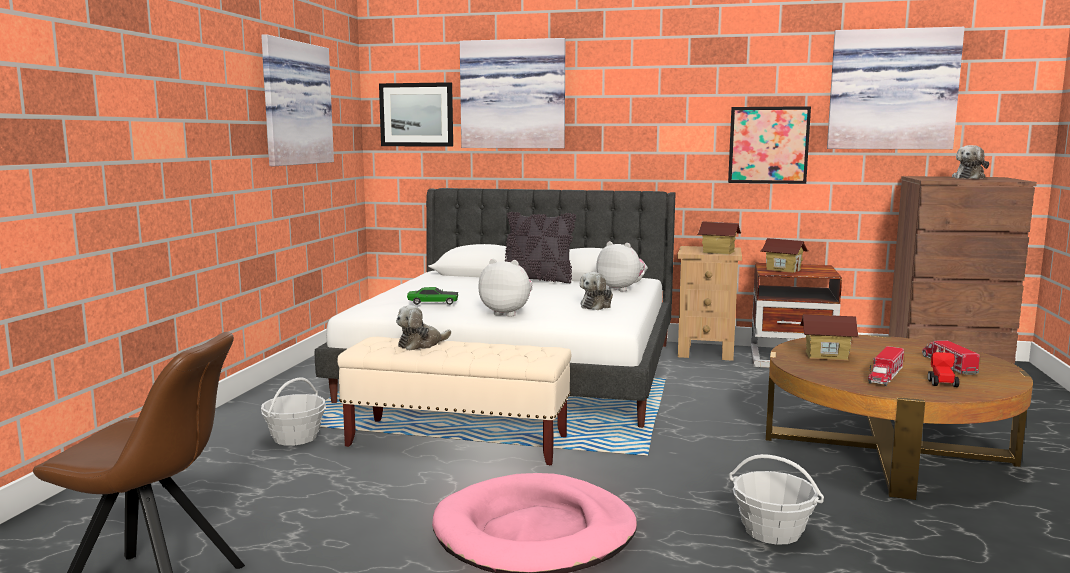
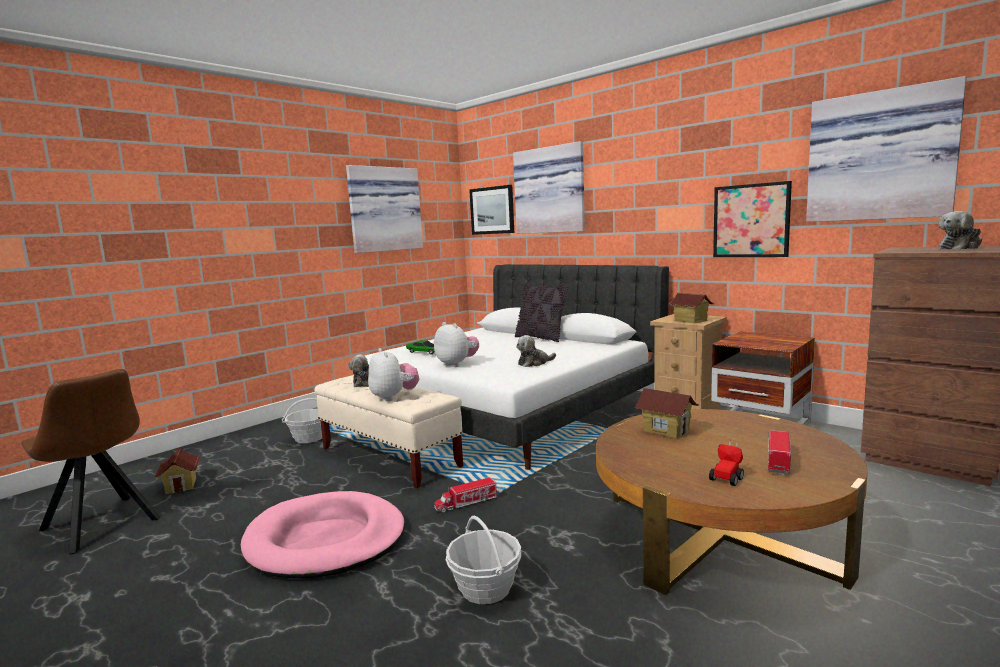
camera: 30 degrees right, 0 degrees up
(621, 289) = (587, 349): plush toy -> plush toy (394, 397)
(783, 270) = (748, 340): toy house -> toy house (181, 485)
(885, 376) = (680, 461): toy truck -> toy truck (466, 503)

